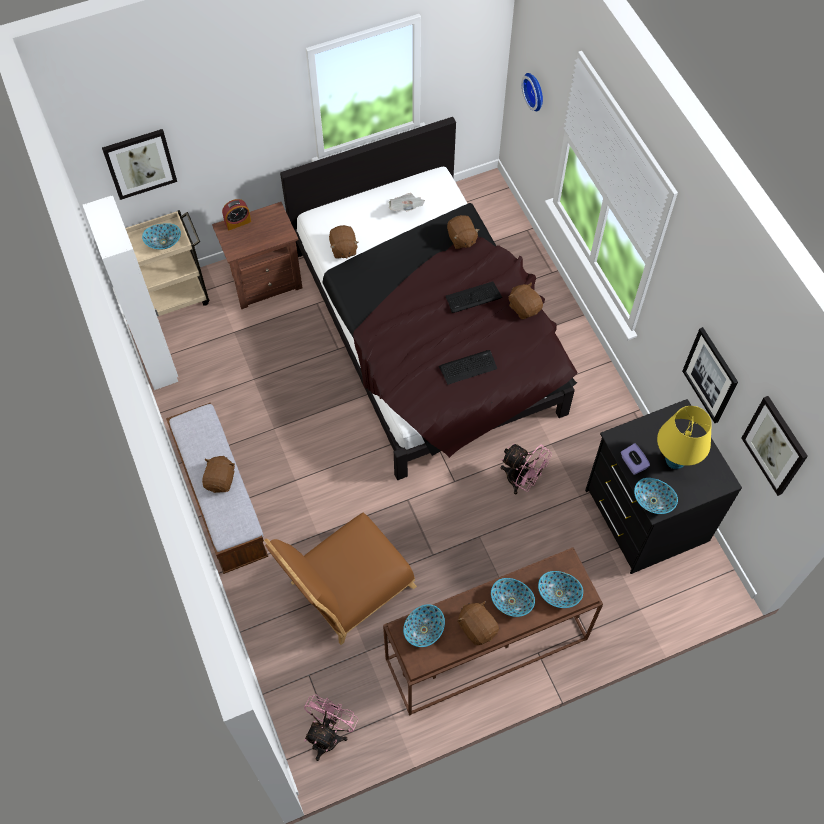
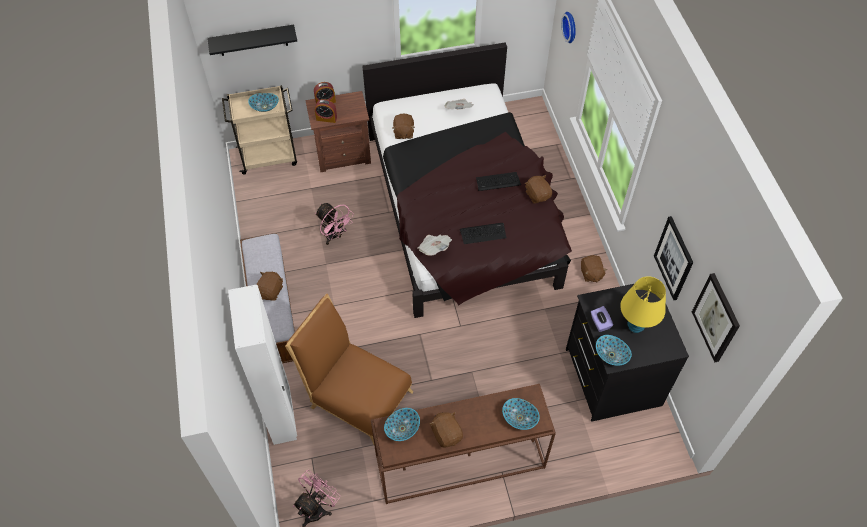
camera: 10 degrees right, 5 degrees down
(140, 163) = (253, 40): picture -> black shelf
(158, 361) = (248, 201): white wardrobe -> white wardrobe (282, 416)
(244, 245) = (326, 118): none -> alarm clock
(346, 589) = (356, 396): brown chair -> brown chair turned 60 degrees clockwise
(412, 396) = (434, 249): none -> newspaper
(461, 239) = (497, 137): brown plush toy -> brown plush toy (591, 274)
(511, 601) = (479, 418): bowl -> none
(521, 480) = (515, 333): pink fan -> pink fan (335, 236)

